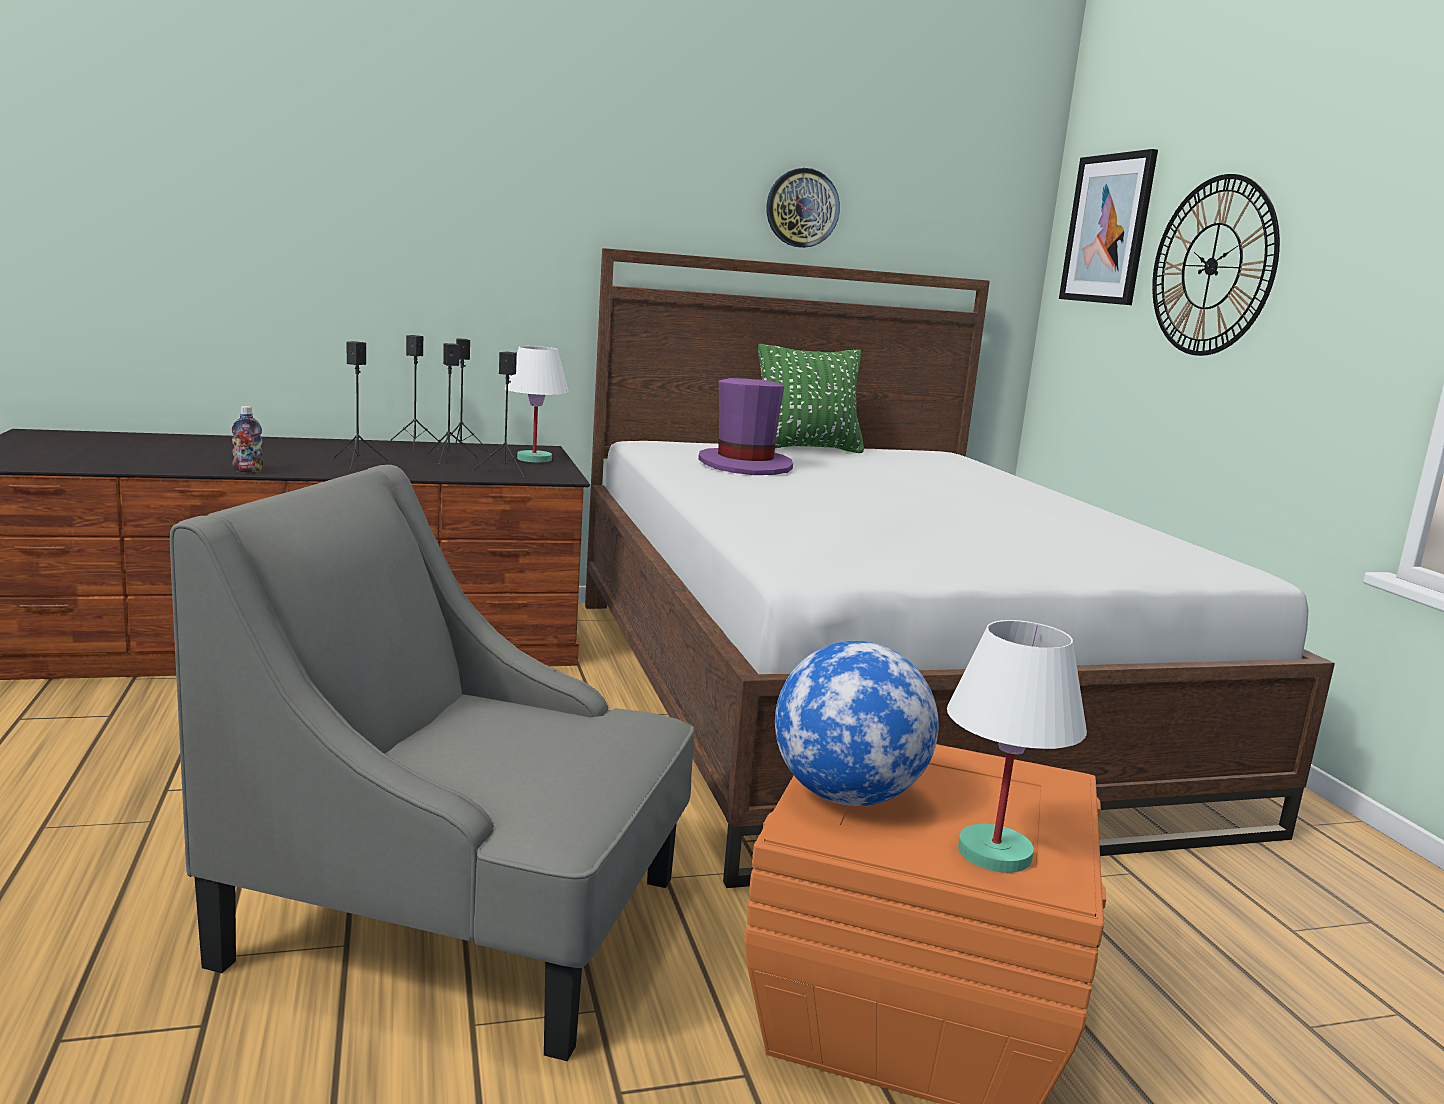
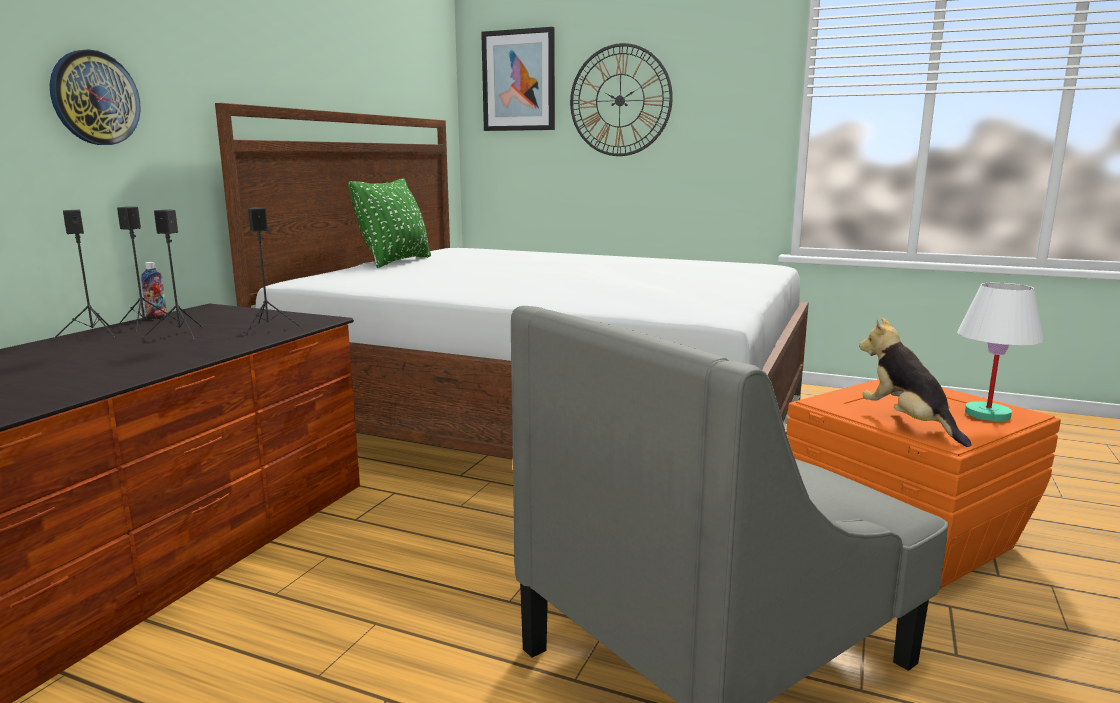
camera: 50 degrees left, 0 degrees up
(248, 471) = (53, 400): bottle -> bottle (157, 317)
(358, 463) = (126, 361): black speaker -> none
(535, 459) = (242, 315): white table lamp -> none
(745, 465) = (423, 277): purple hat -> none
(802, 208) = (336, 65): wall clock -> wall clock (95, 98)
(847, 796) = (907, 423): globe -> plush toy

